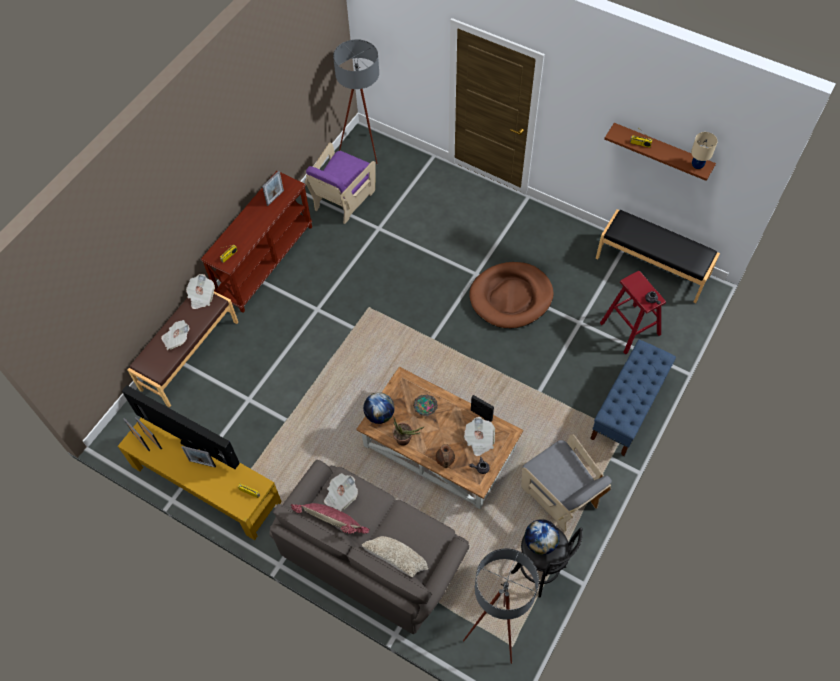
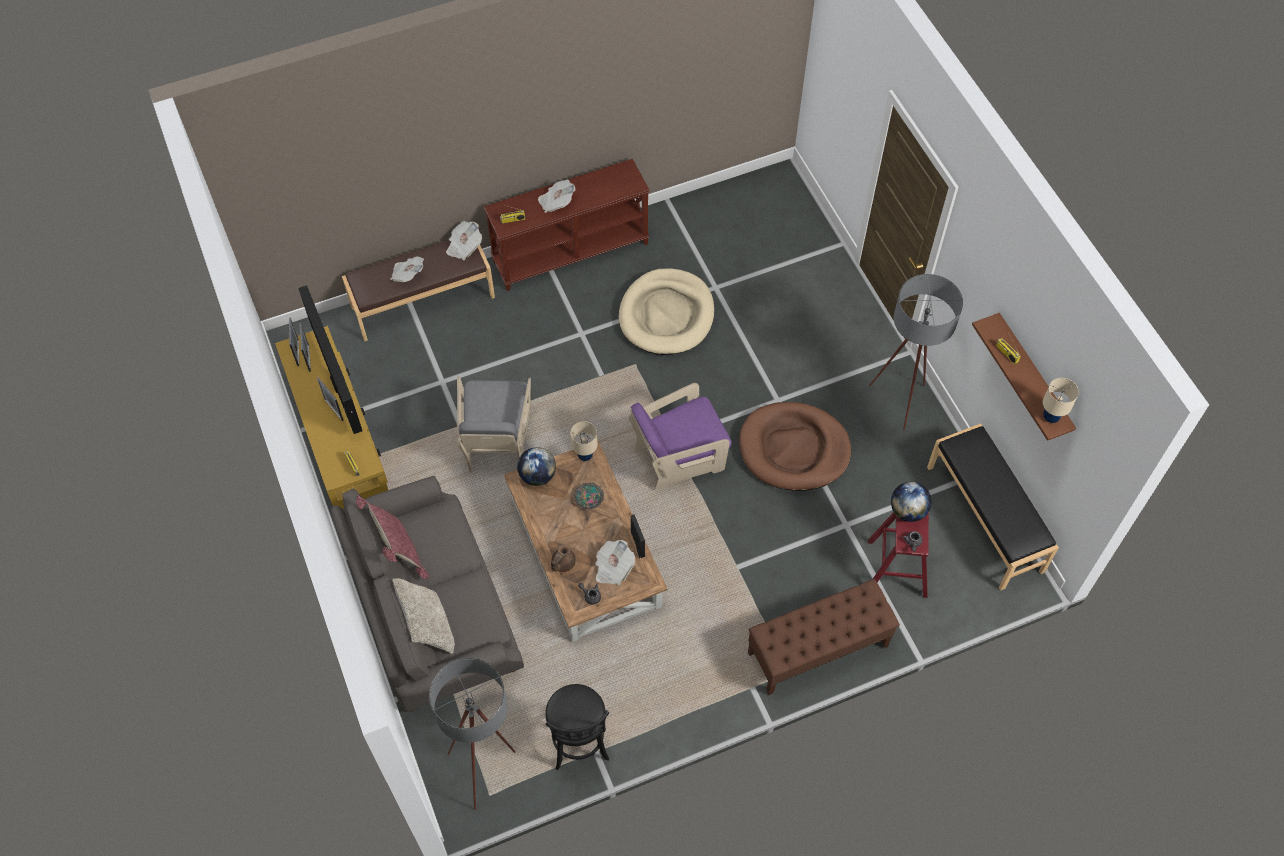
camera: 35 degrees right, 0 degrees up
(275, 198) = (606, 187): picture frame -> none
(341, 496) = (431, 527): newspaper -> newspaper (556, 202)
(343, 199) = (704, 234): purple armchair -> purple armchair (679, 458)
(362, 264) = (666, 315): none -> beige dog bed
(365, 153) = (769, 196): grey floor lamp -> grey floor lamp (899, 407)
(399, 381) = (585, 455): none -> beige table lamp
(406, 440) = (541, 518): potted plant -> none
(540, 542) = (572, 703): globe -> globe (908, 511)
(560, 495) = (665, 686): grey armchair -> grey armchair (497, 441)
(628, 408) = (817, 650): blue bench -> brown bench

